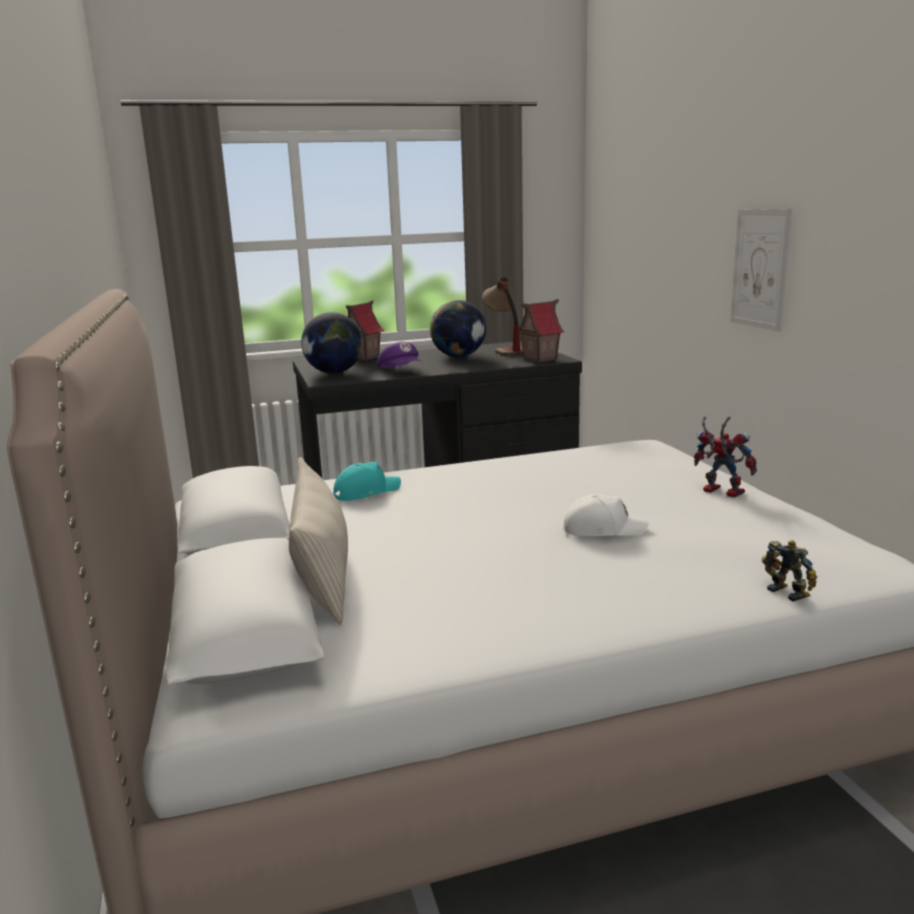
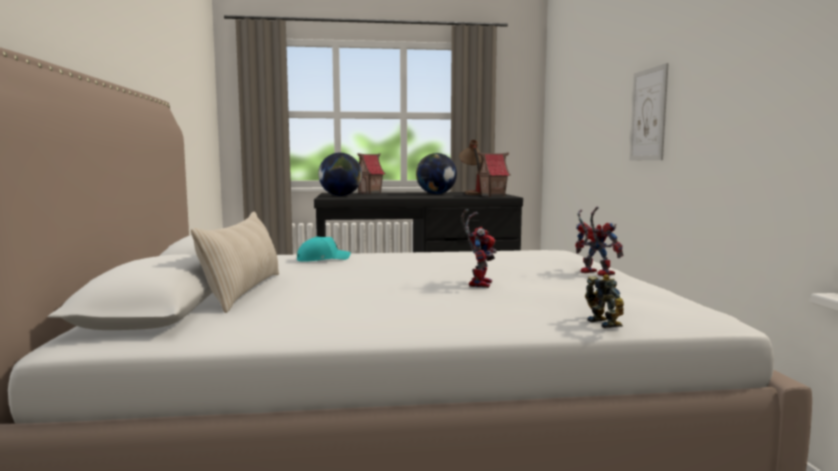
camera: 10 degrees right, 10 degrees down
(401, 371) = (386, 196): purple cap -> none
(603, 529) = (478, 283): white cap -> toy robot

